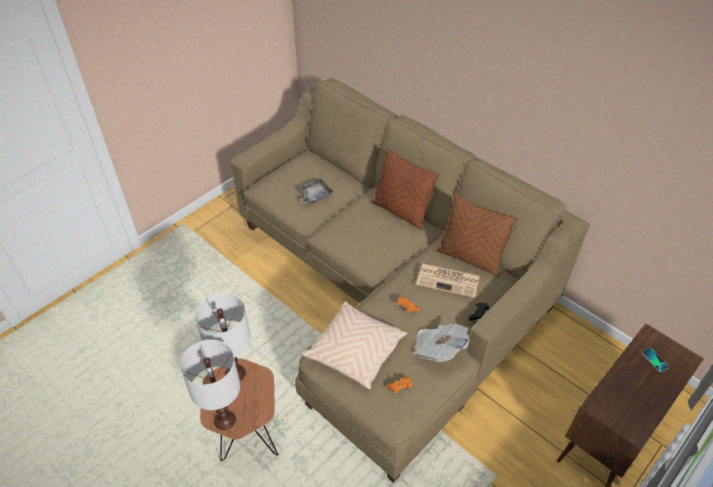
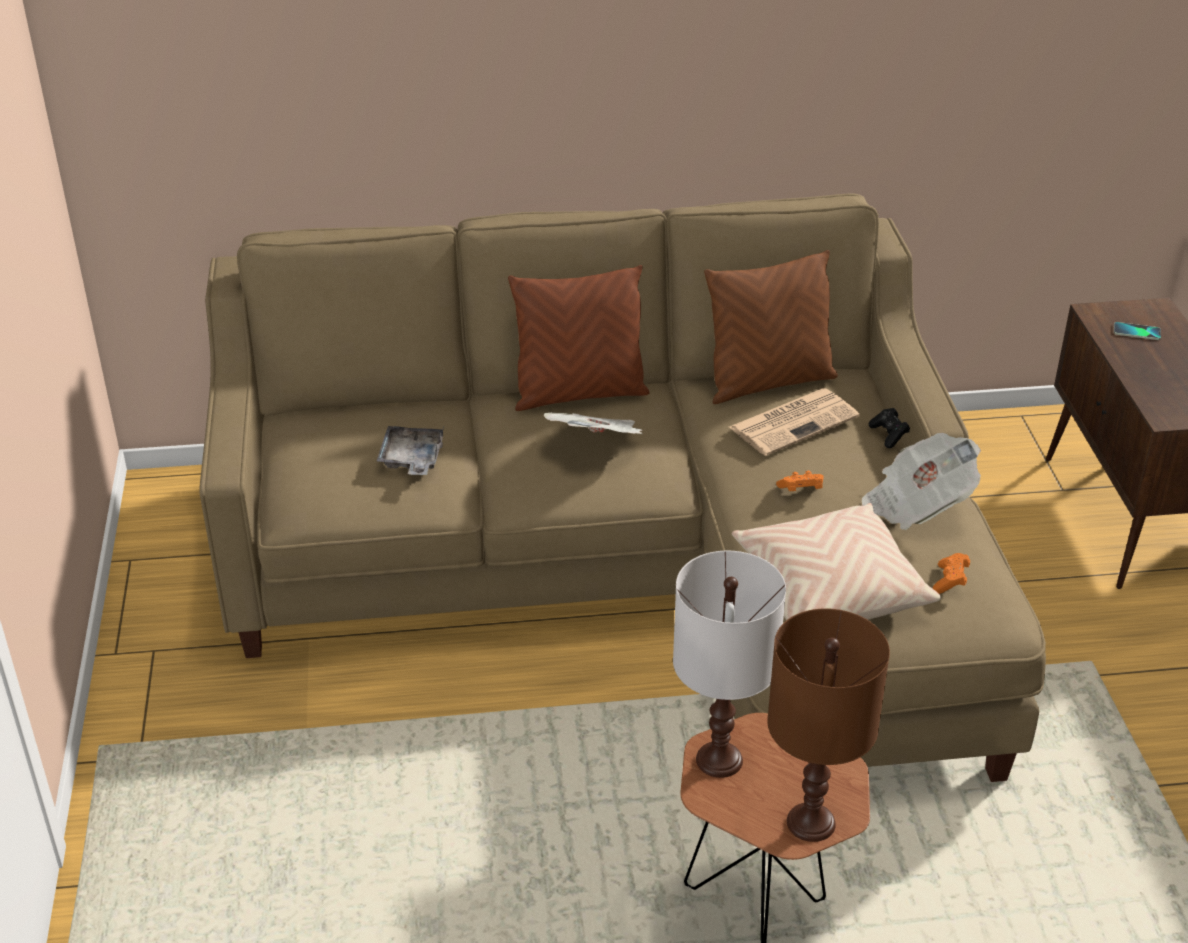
camera: 50 degrees left, 10 degrees down
(224, 420) = (811, 823): white table lamp -> brown table lamp
(375, 235) = (597, 444): none -> newspaper

